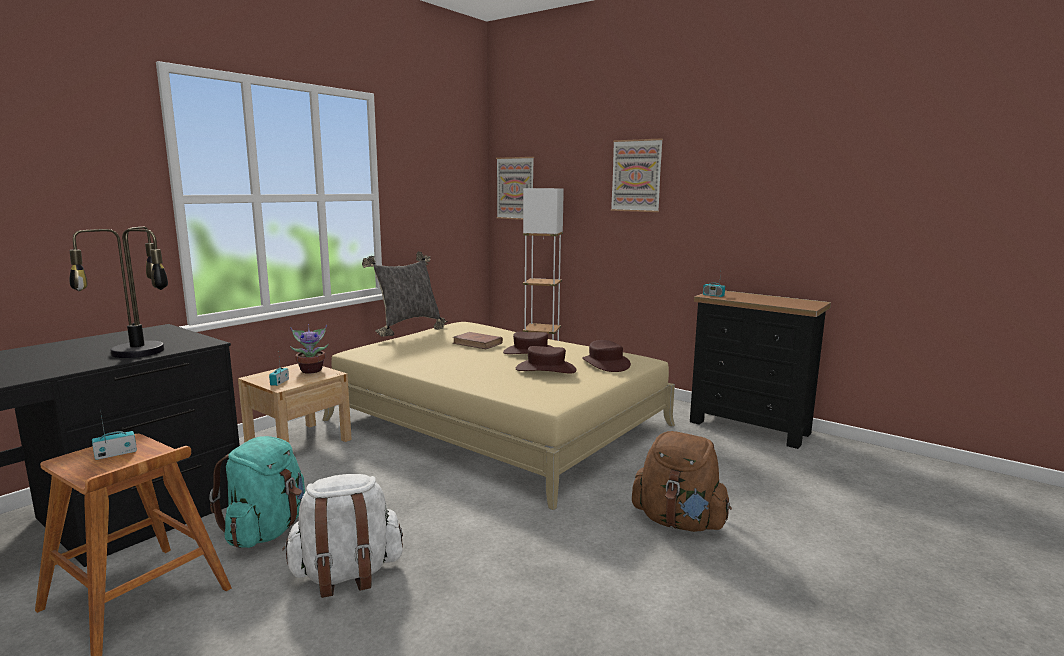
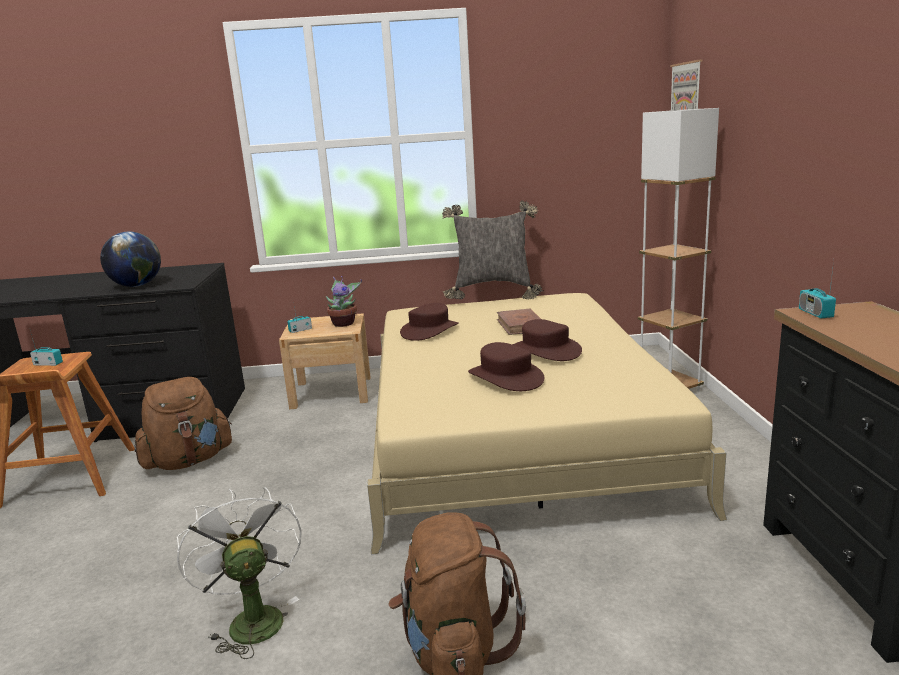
camera: 50 degrees right, 5 degrees up
(138, 352) = (136, 286): table lamp -> globe
(267, 530) = (188, 461): turquoise backpack -> brown backpack
(346, 574) = (155, 523): white backpack -> none
(557, 571) = (252, 618): none -> white fan
(605, 364) = (599, 390): brown hat -> brown hat (429, 330)
(636, 176) = (797, 80): picture -> none

